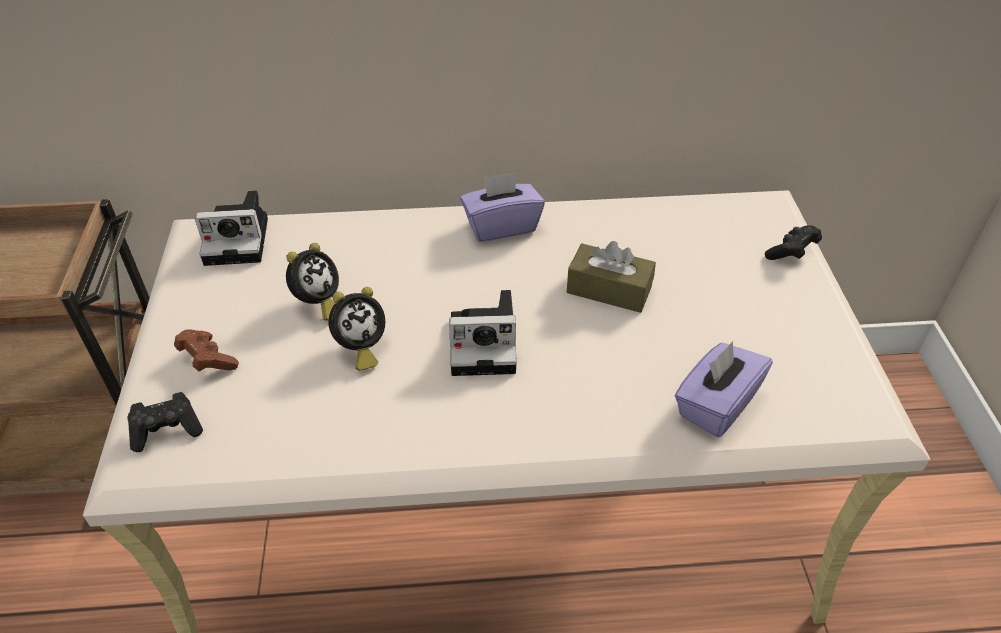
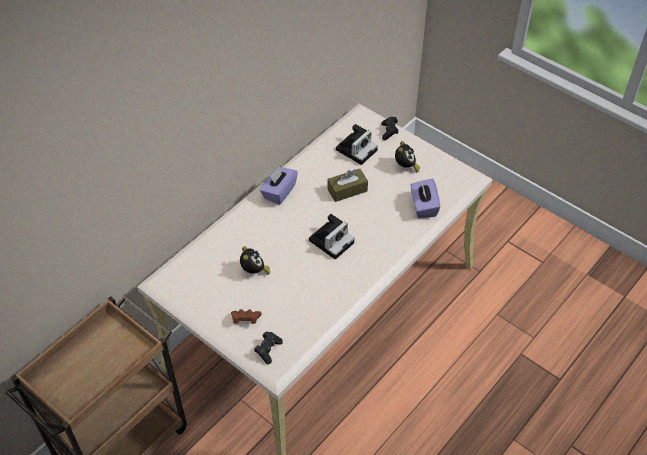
camera: 45 degrees left, 5 degrees up
(240, 240) = (185, 272): camera -> camera (357, 149)
(360, 349) = (292, 275): alarm clock -> alarm clock (406, 167)

